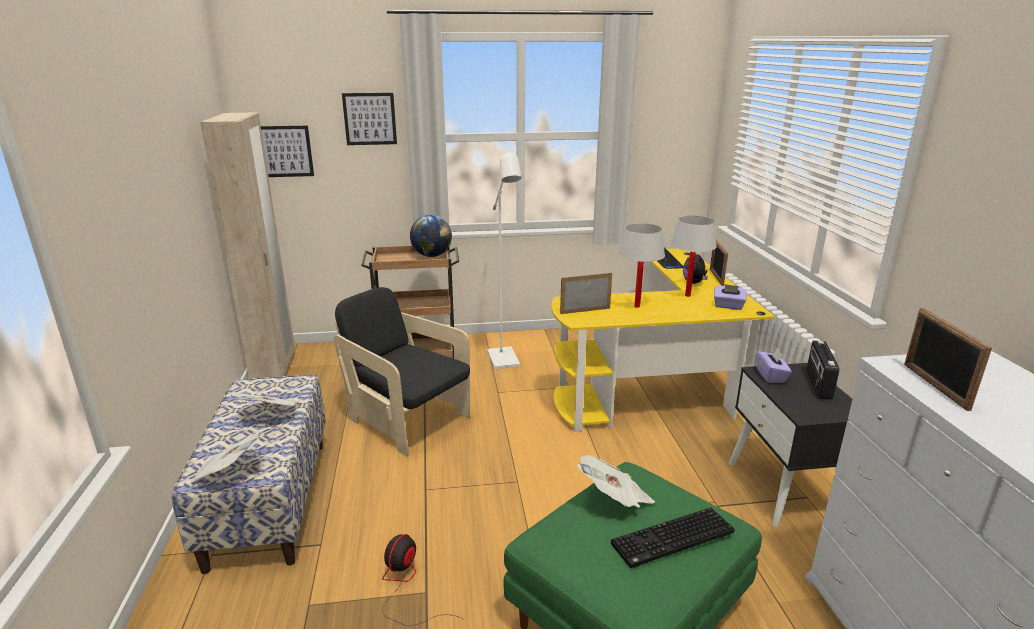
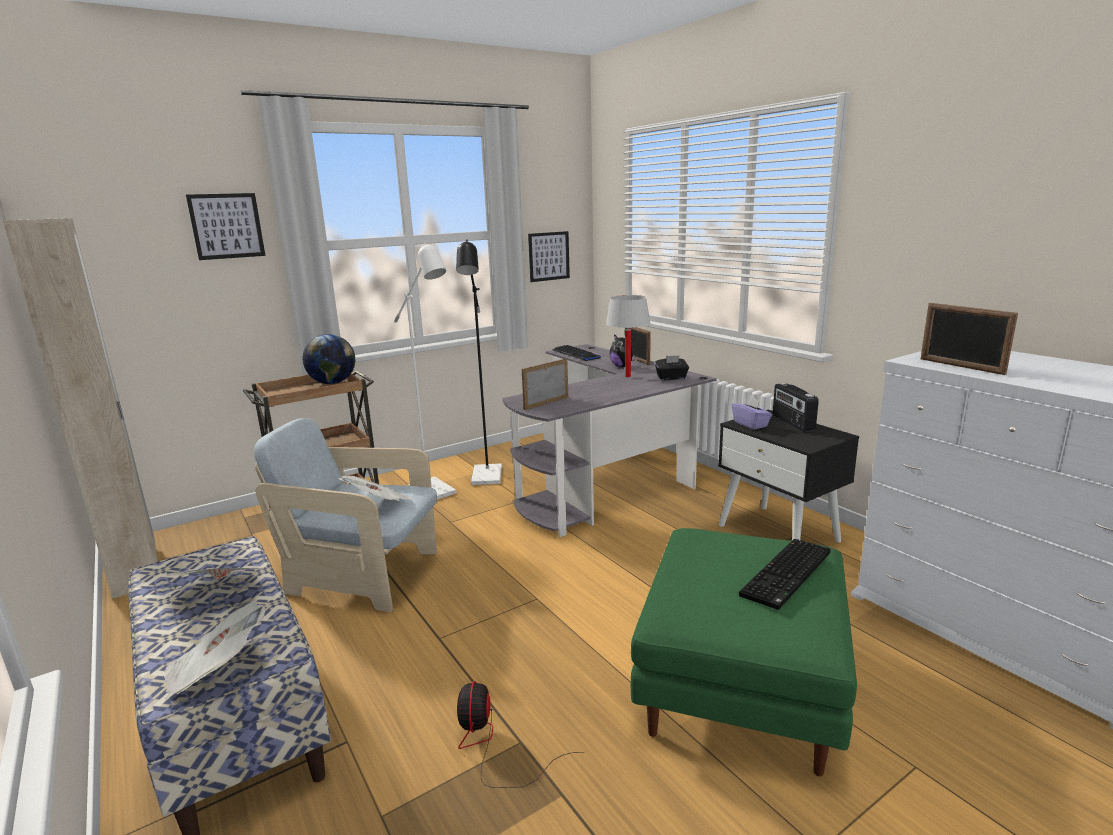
camera: 25 degrees left, 5 degrees down
(285, 151) = (110, 273): picture -> picture (548, 256)
(407, 420) = (363, 575): black armchair -> beige armchair
(552, 359) = (486, 479): none -> black floor lamp
(614, 499) = (704, 558): newspaper -> newspaper (378, 504)
(637, 306) = (592, 391): white table lamp -> none
(659, 385) = (608, 478): yellow desk -> grey desk
(728, 306) = (671, 378): purple tissue box -> black tissue box

